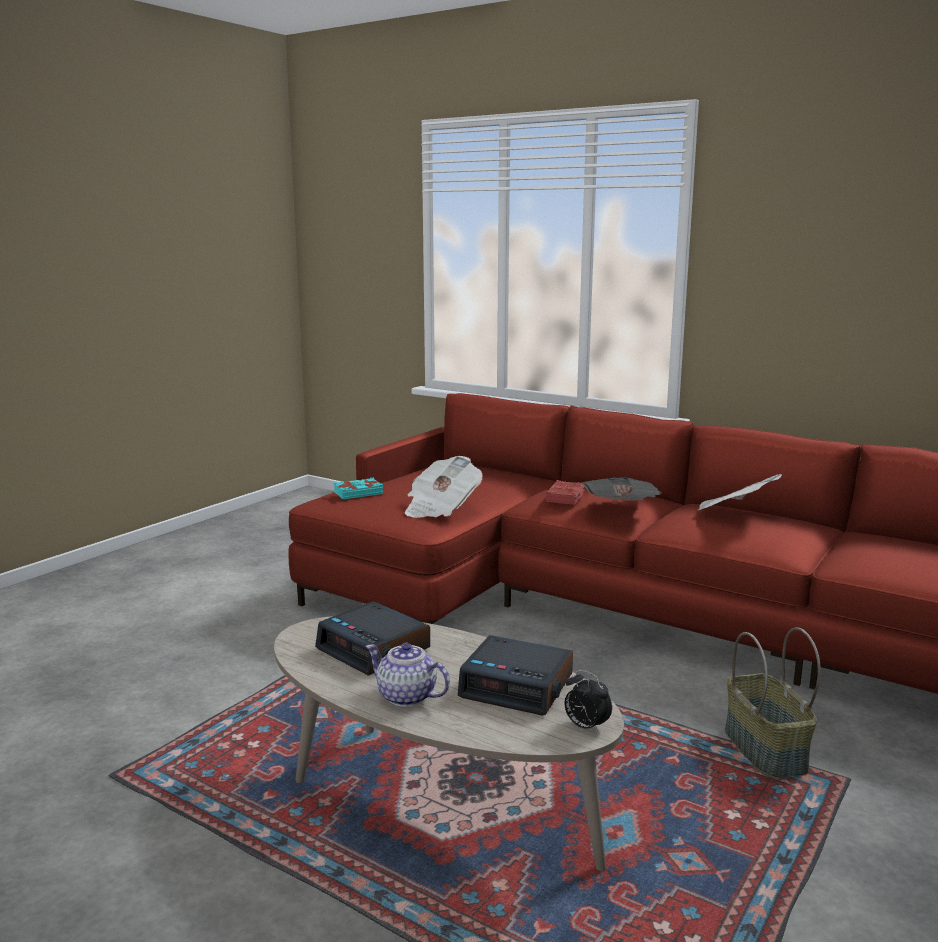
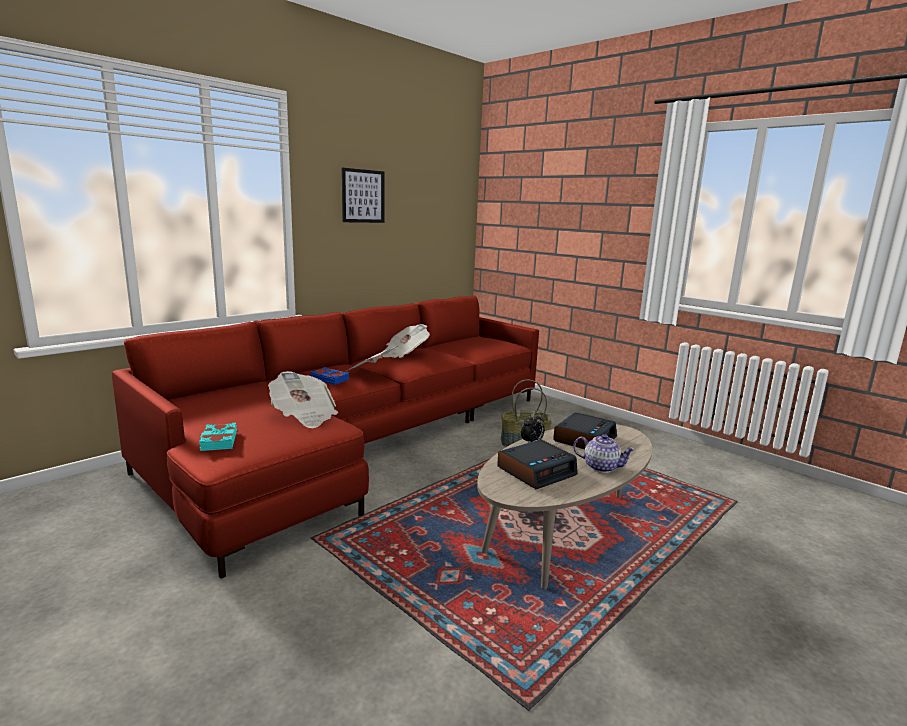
camera: 80 degrees left, 0 degrees up
(407, 697) = (601, 467): teapot -> teapot turned 105 degrees counterclockwise
(566, 497) = (330, 379): red book -> blue book
(585, 727) = (623, 431): alarm clock -> alarm clock (532, 443)
(823, 243) = (363, 196): none -> picture

